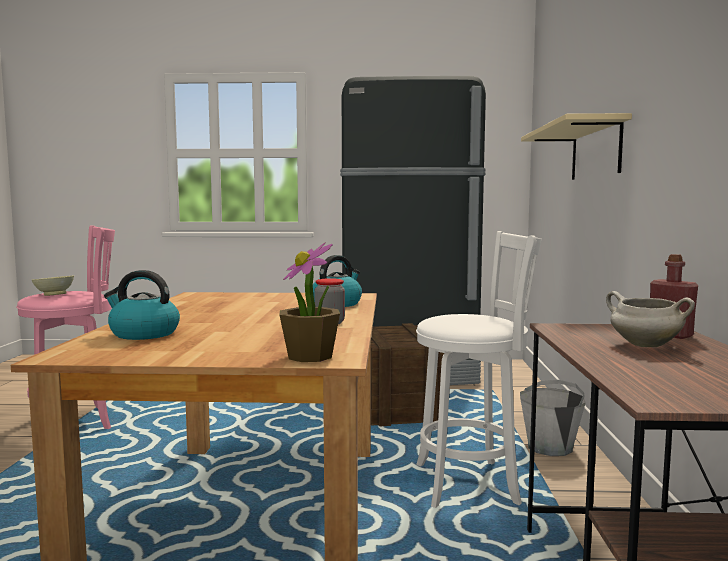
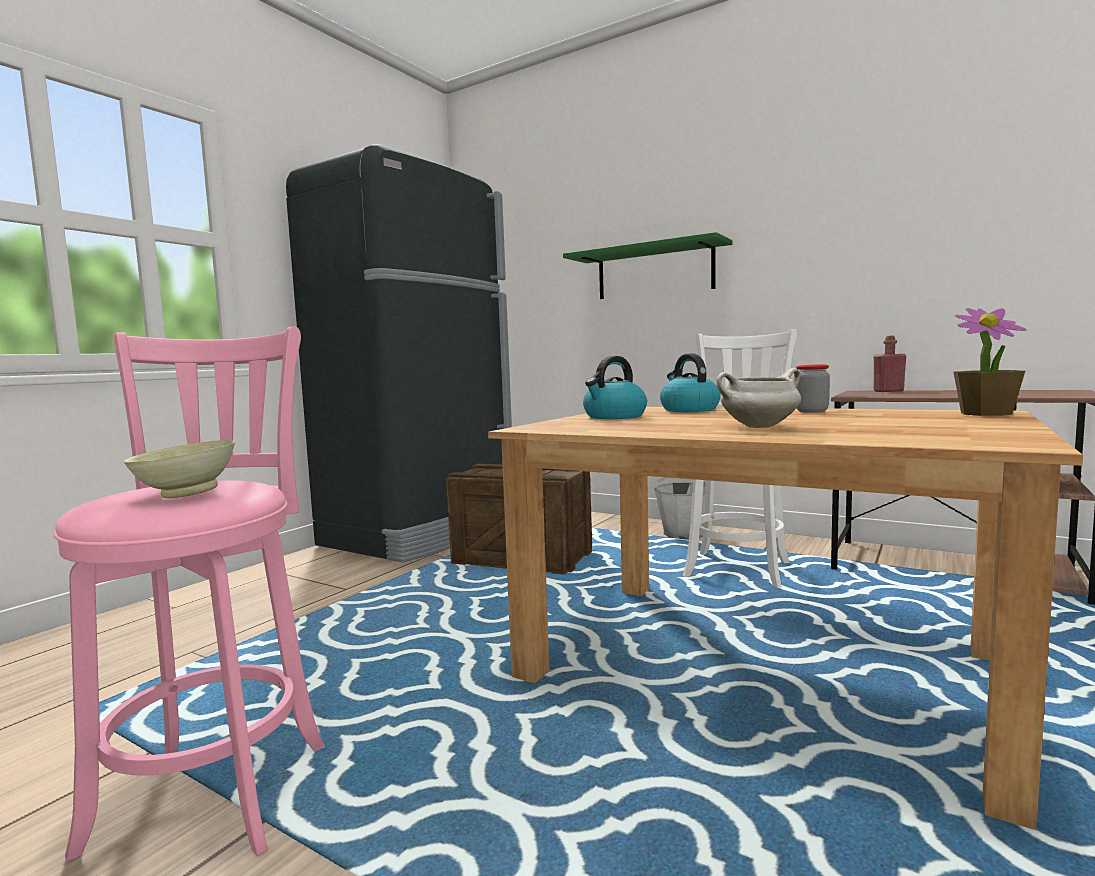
camera: 60 degrees left, 0 degrees up
(143, 334) = (861, 433): kettle -> kettle (614, 417)
(595, 151) = (654, 272): beige shelf -> green shelf
(644, 345) = (926, 393): white cooking pot -> white cooking pot (759, 427)

